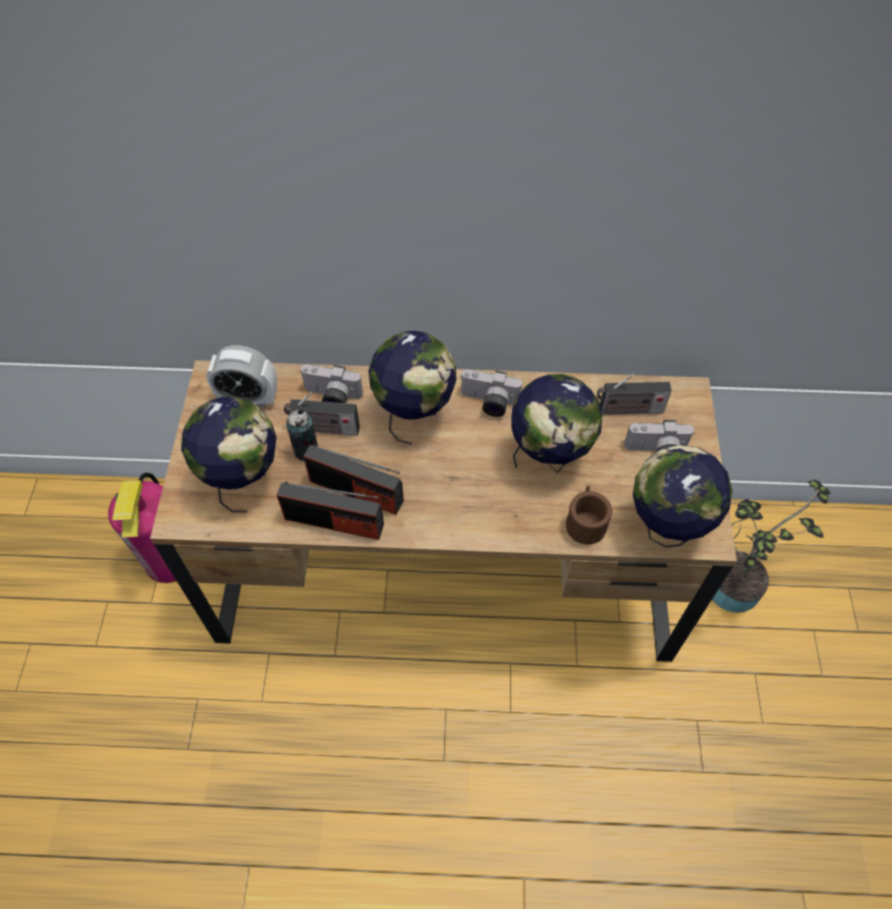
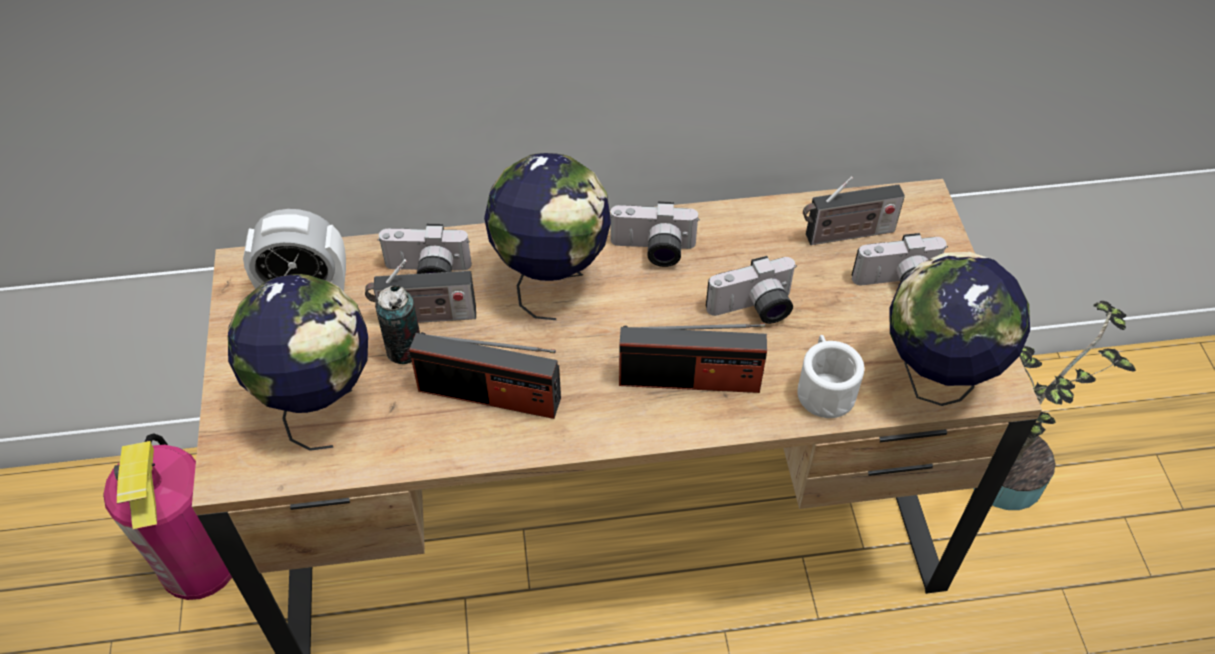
camera: 10 degrees left, 5 degrees down
(334, 522) = (466, 442): radio -> radio (689, 379)
(549, 457) = (753, 310): globe -> camera
(585, 522) = (824, 389): brown mug -> white mug

